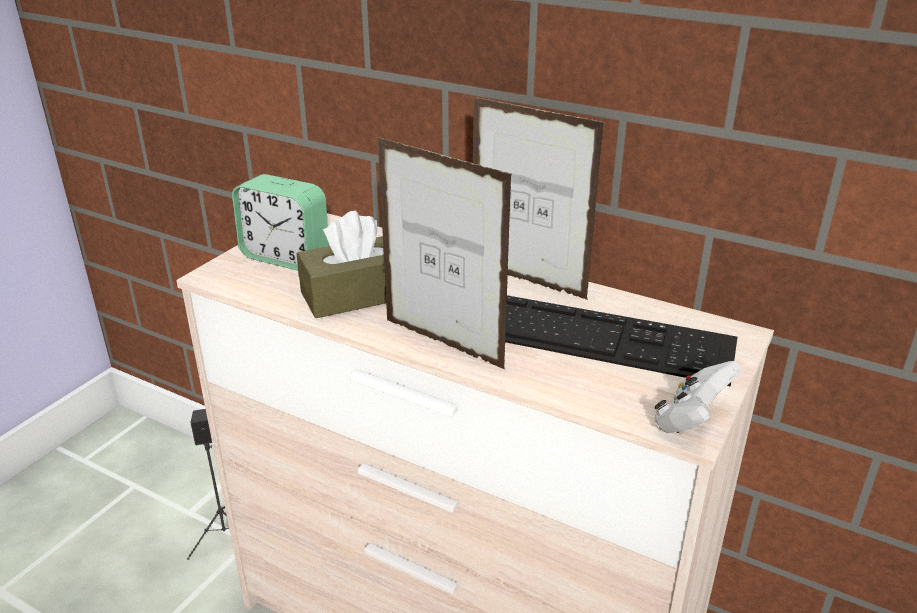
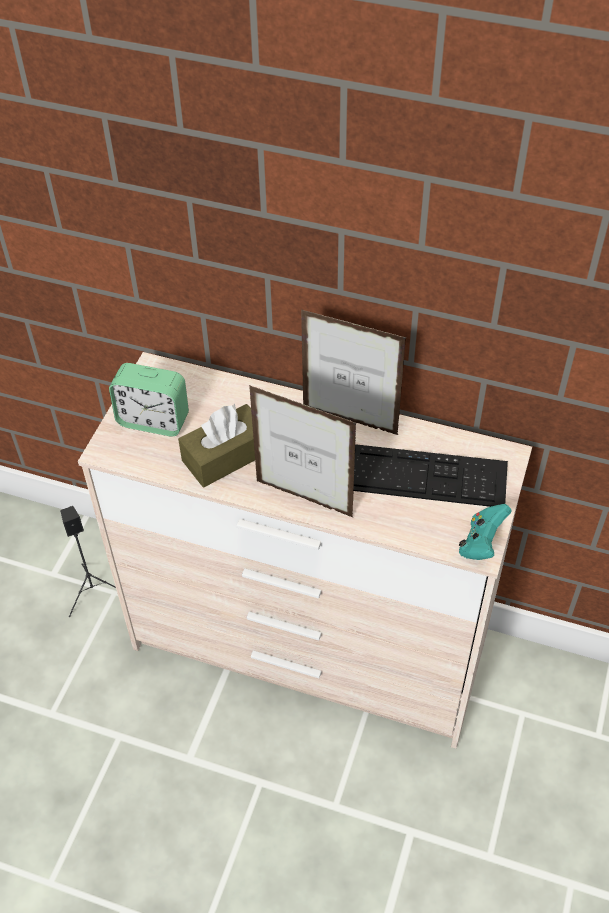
camera: 10 degrees left, 20 degrees up
(691, 420) = (481, 543): white game controller -> turquoise game controller

